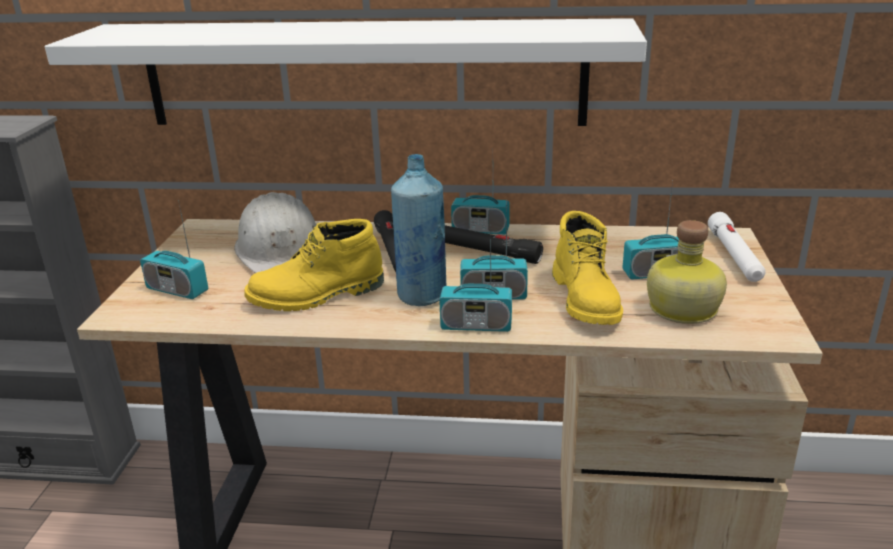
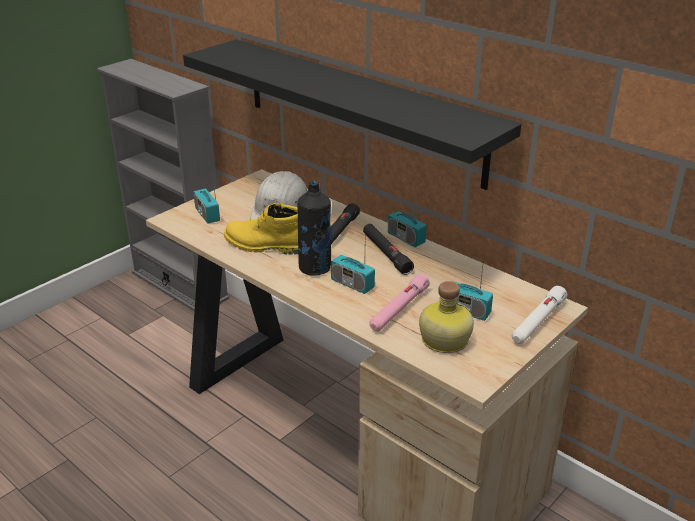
camera: 35 degrees right, 5 degrees up
(362, 74) = (359, 110): white shelf -> black shelf
(422, 296) = (315, 268): blue bottle -> black bottle
(476, 325) = (318, 298): radio -> none
(587, 299) = (399, 309): yellow boot -> pink flashlight

